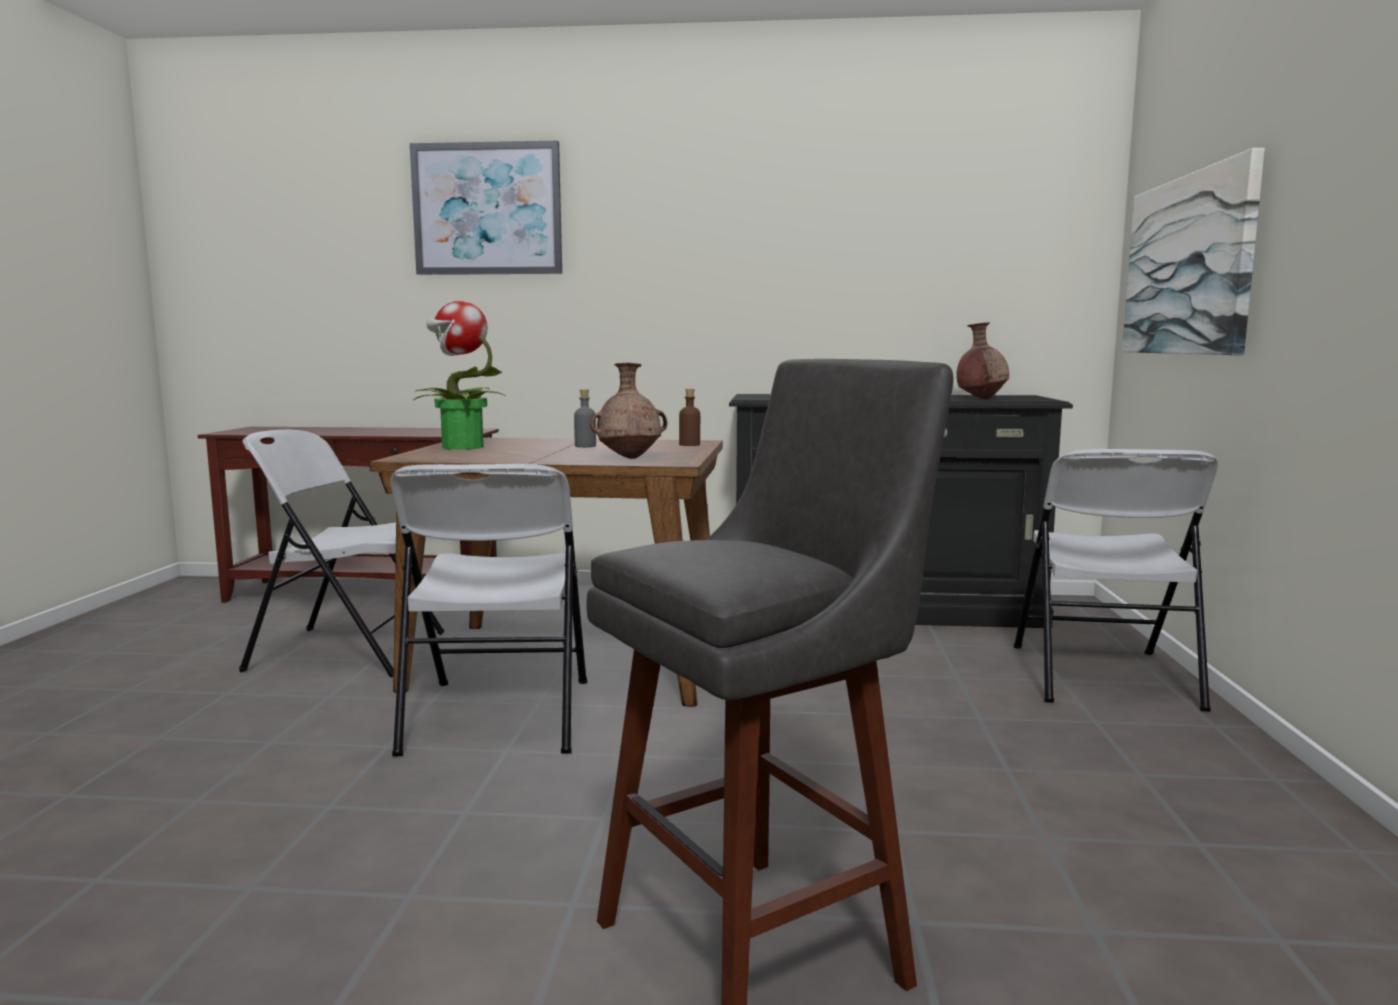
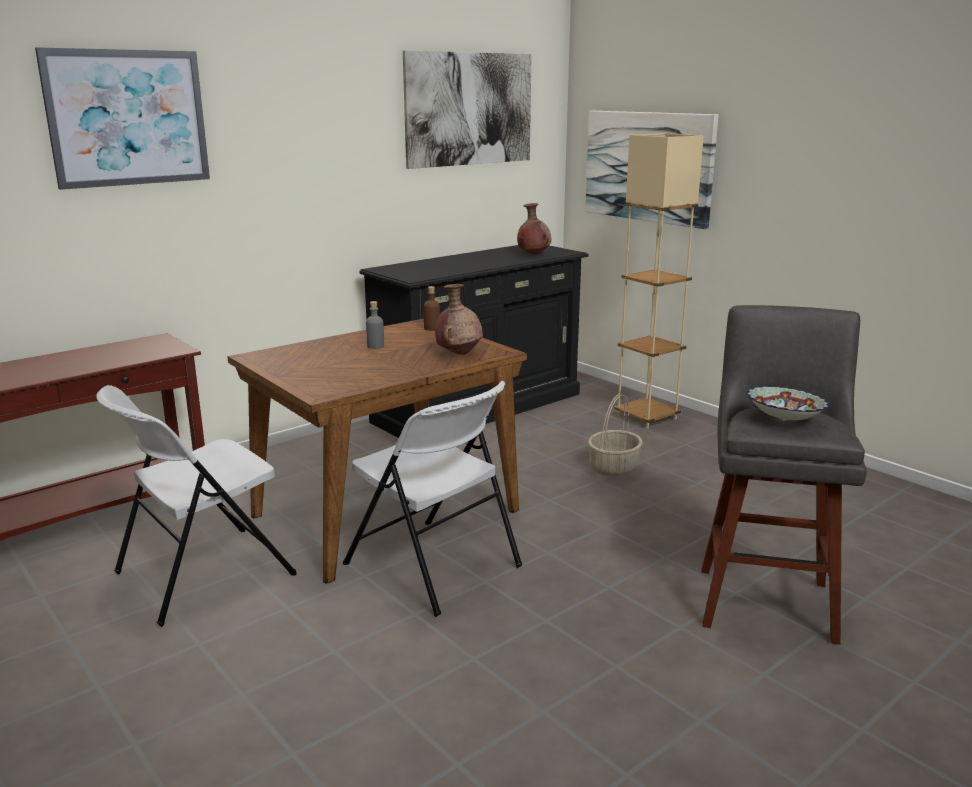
camera: 45 degrees left, 10 degrees up
(461, 447) = (296, 370): potted plant -> none
(709, 549) = (783, 419): none -> bowl
(915, 709) = (613, 467): none -> basket
(930, 202) = (469, 109): none -> picture
(1101, 676) = (646, 417): white chair -> beige floor lamp

